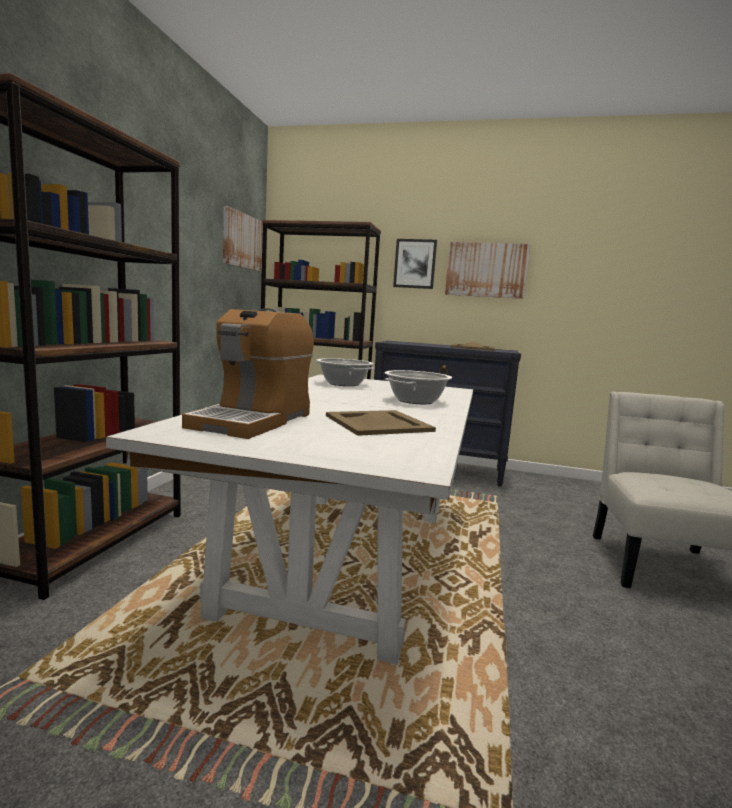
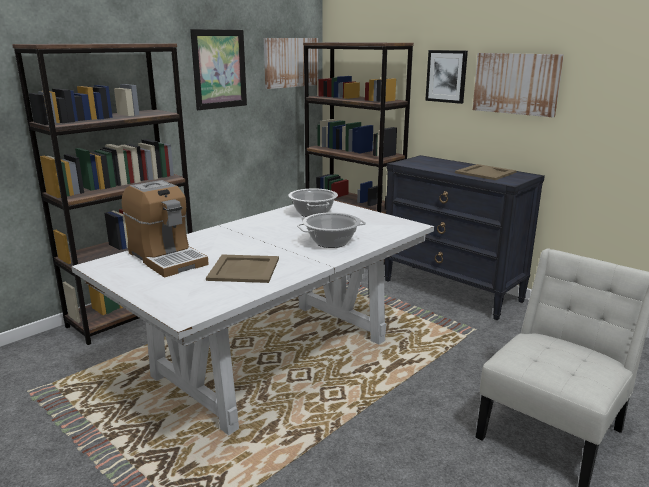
camera: 30 degrees right, 10 degrees up
(185, 226) = (219, 69): none -> picture
(253, 420) = (166, 258): coffee machine -> coffee machine turned 90 degrees counterclockwise

